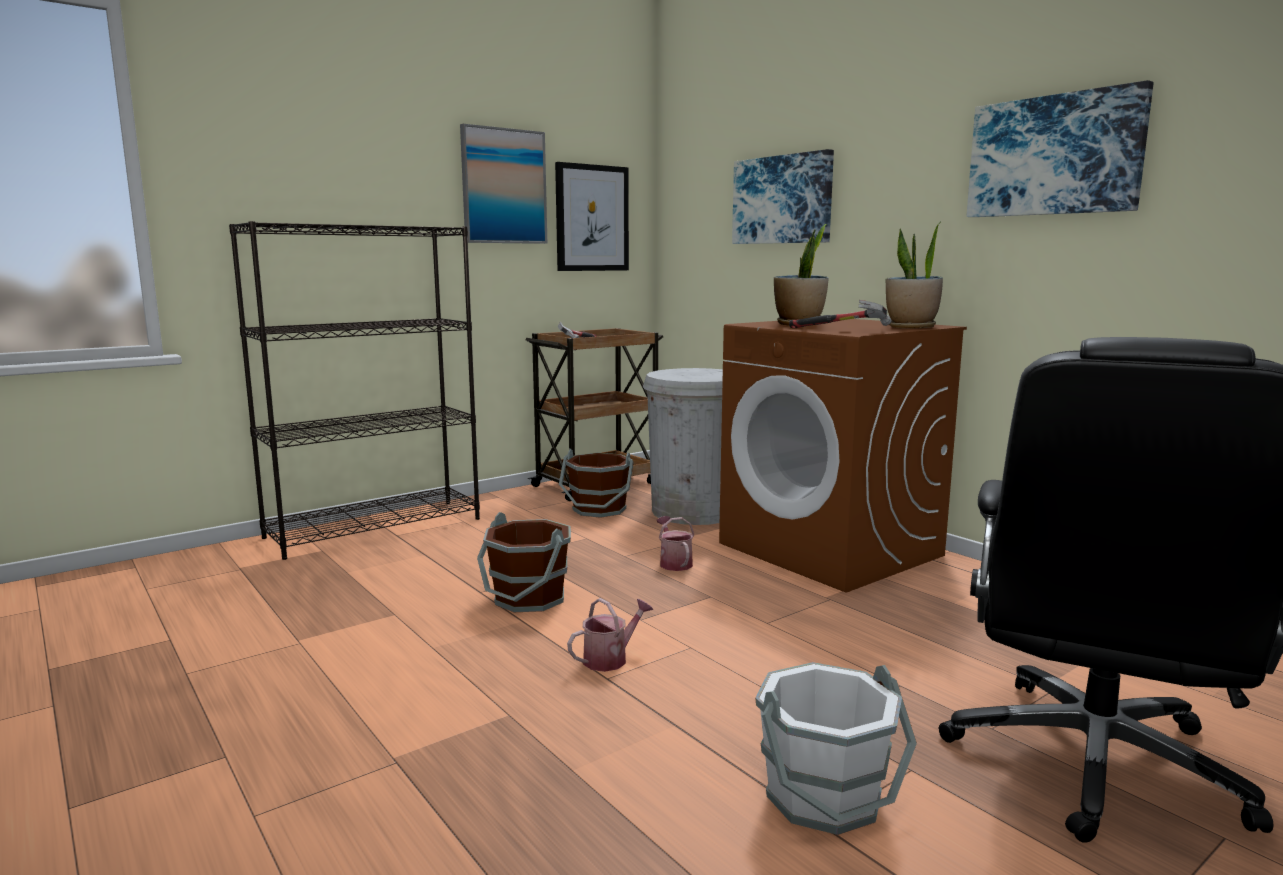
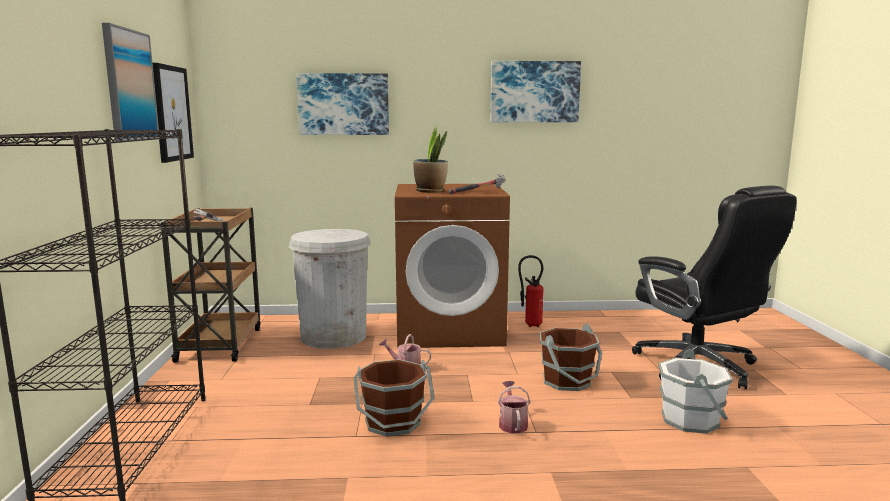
camera: 55 degrees left, 0 degrees up
(599, 509) = (273, 358): brown bucket -> brown bucket (567, 381)
(911, 327) = (484, 186): potted plant -> none
(960, 586) = (530, 325): none -> fire extinguisher

